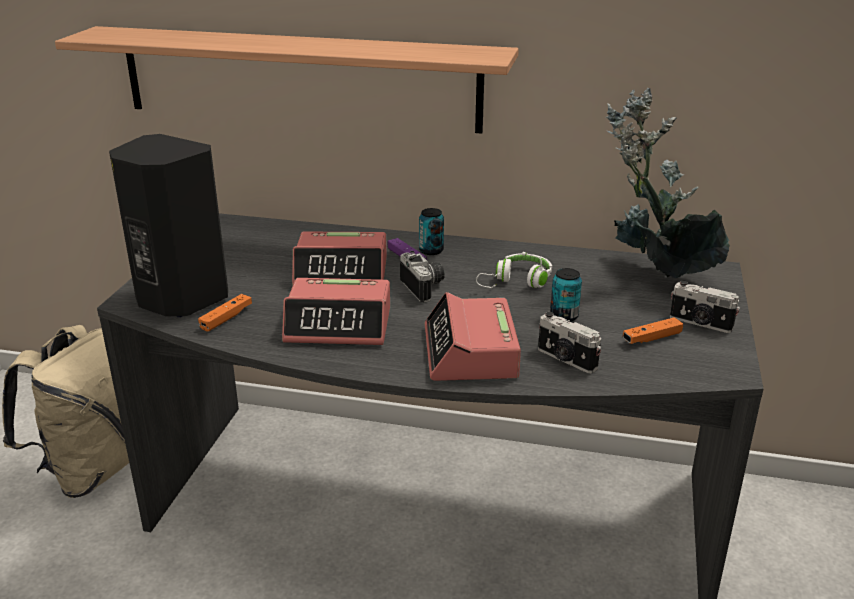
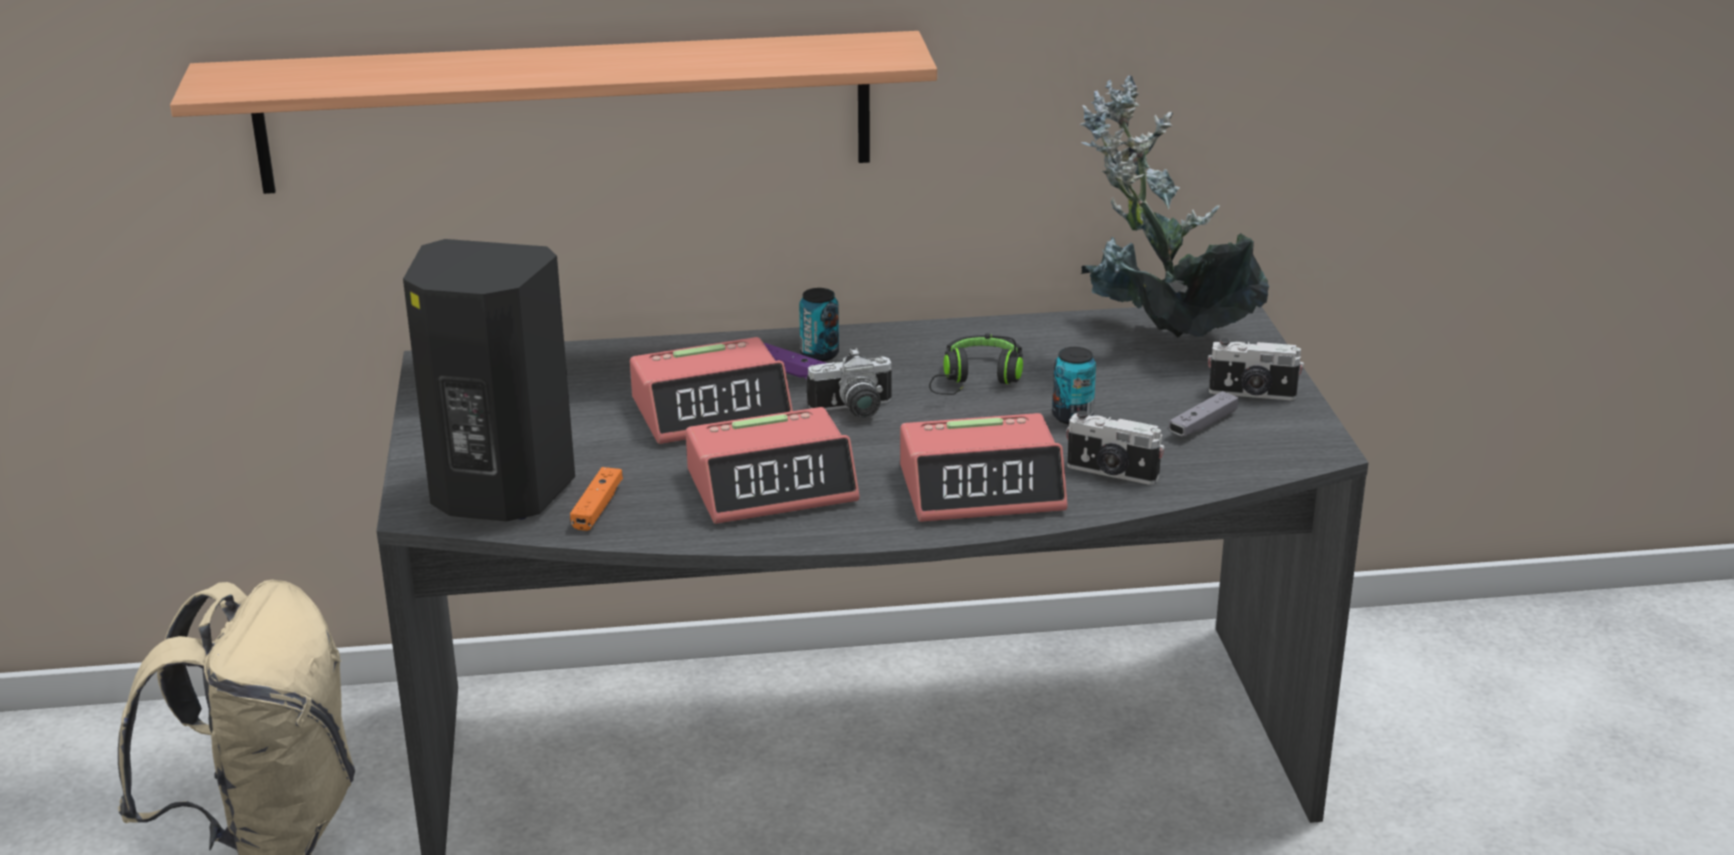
camera: 20 degrees left, 0 degrees up
(425, 287) = (854, 411): camera -> camera turned 120 degrees clockwise
(470, 353) = (982, 488): alarm clock -> alarm clock turned 75 degrees counterclockwise
(517, 282) = (977, 379): white headphones -> black headphones
(652, 338) = (1202, 425): orange game controller -> grey game controller

